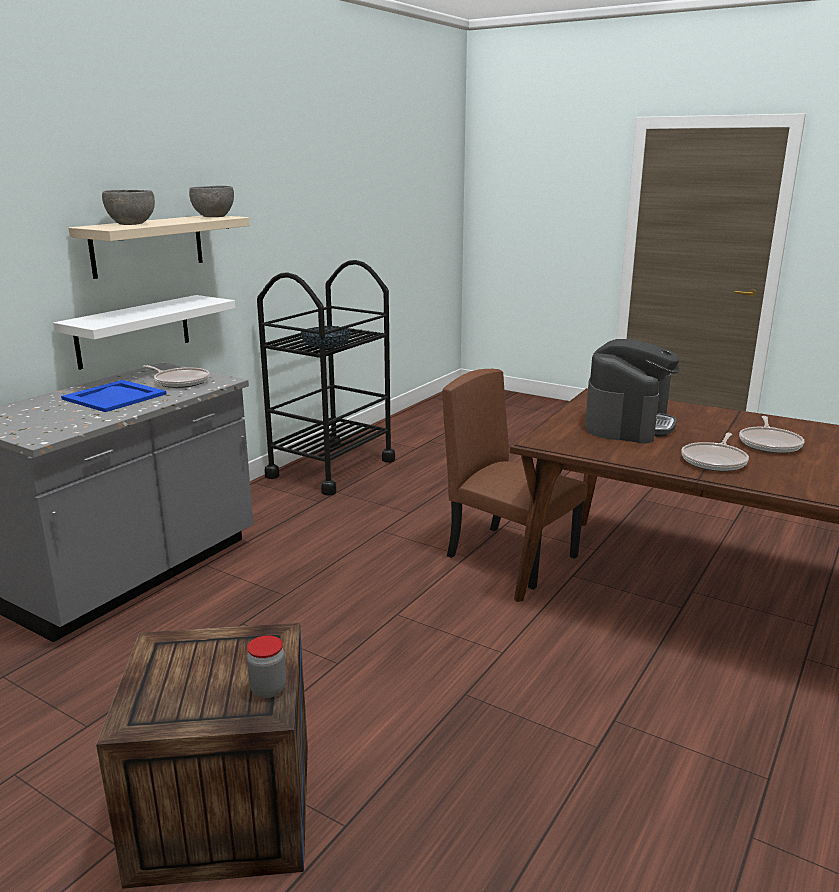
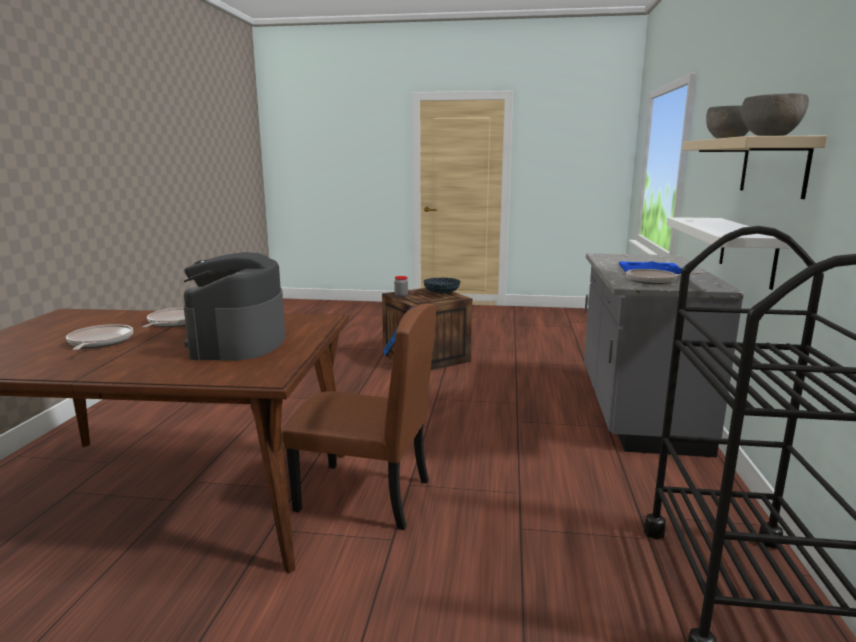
camera: 155 degrees right, 5 degrees down
(326, 348) = (700, 348): bowl -> bowl (441, 294)

